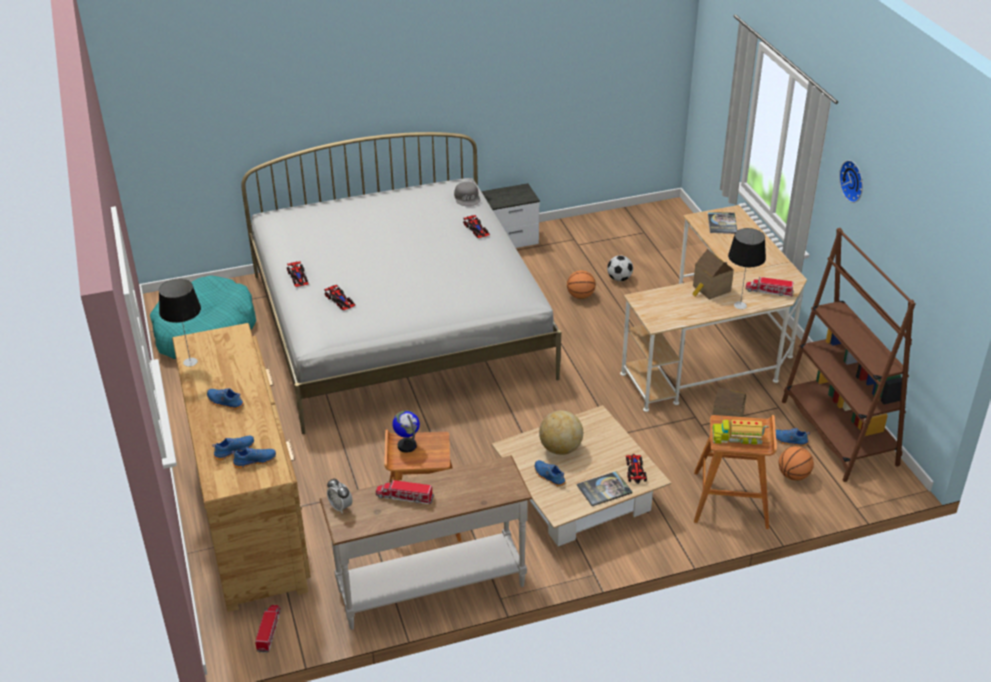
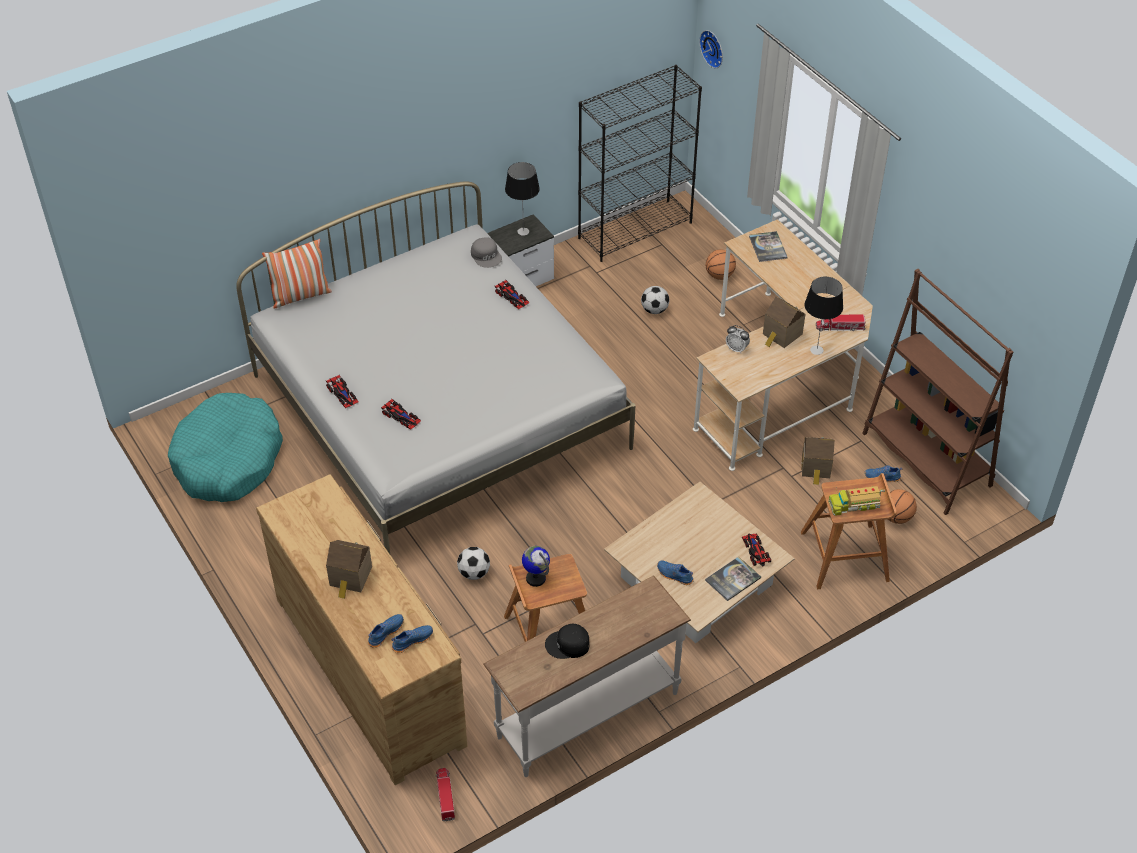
camera: 15 degrees left, 10 degrees up
(190, 361) = (291, 535): table lamp -> table lamp (523, 231)
(225, 402) = (350, 578): blue shoe -> toy house
(298, 205) = (300, 296): none -> pillow
(340, 507) = (509, 669): alarm clock -> alarm clock (736, 349)
(375, 452) = (474, 573): none -> football
(404, 497) = (568, 645): toy truck -> black cap
(560, 449) = (675, 541): globe -> none
(580, 296) = (621, 339): basketball -> basketball (719, 275)
(624, 219) = (635, 230): none -> black bookcase
(854, 180) = (921, 212): wall clock -> wall clock (713, 48)

